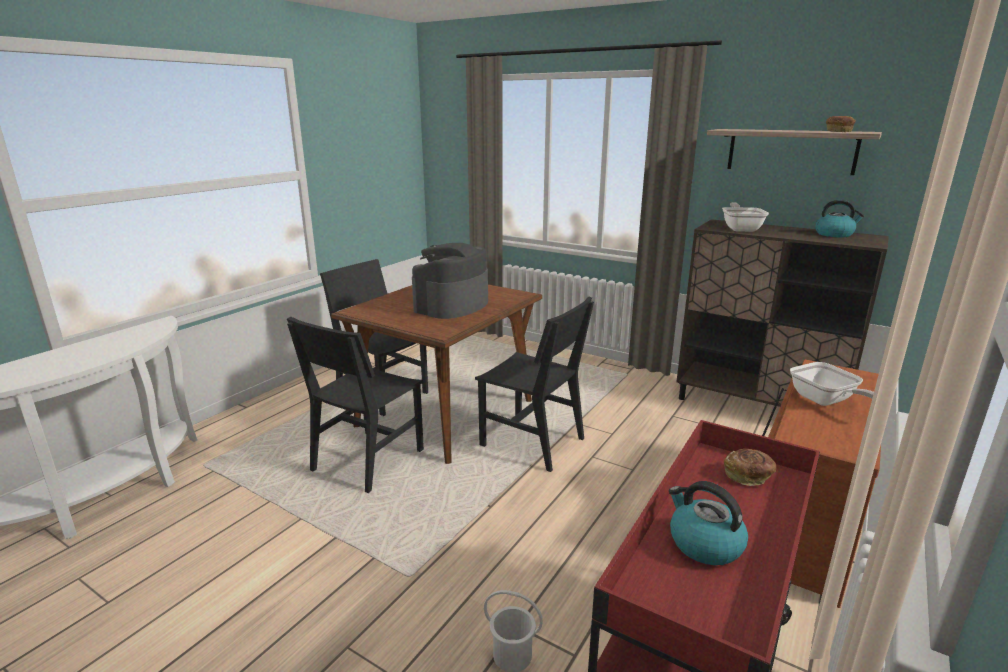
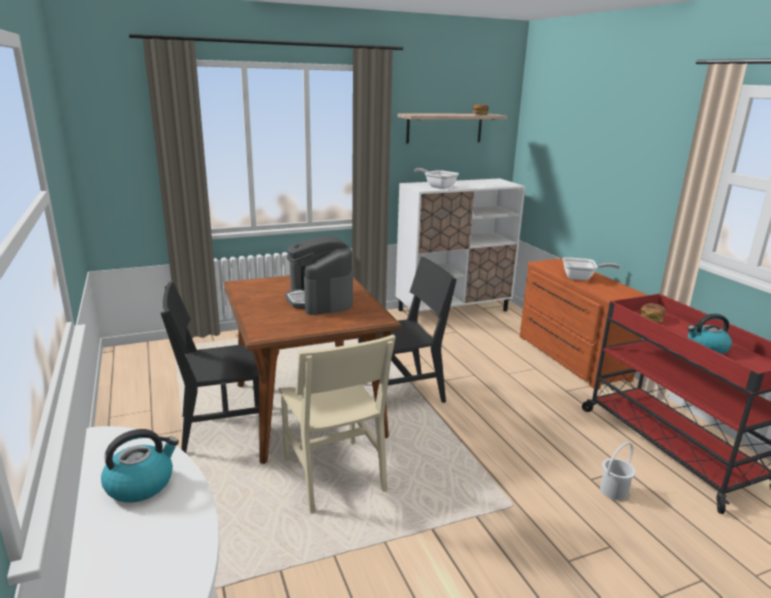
camera: 55 degrees left, 0 degrees up
(368, 460) = (333, 474): black chair -> beige chair
(758, 406) = (453, 310): brown cabinet -> white cabinet
(834, 234) = (482, 181): kettle -> kettle (141, 484)

